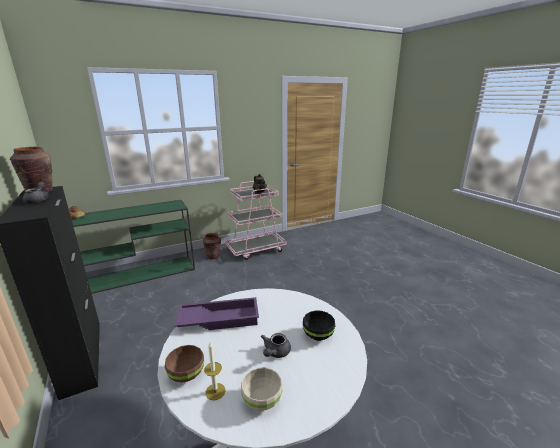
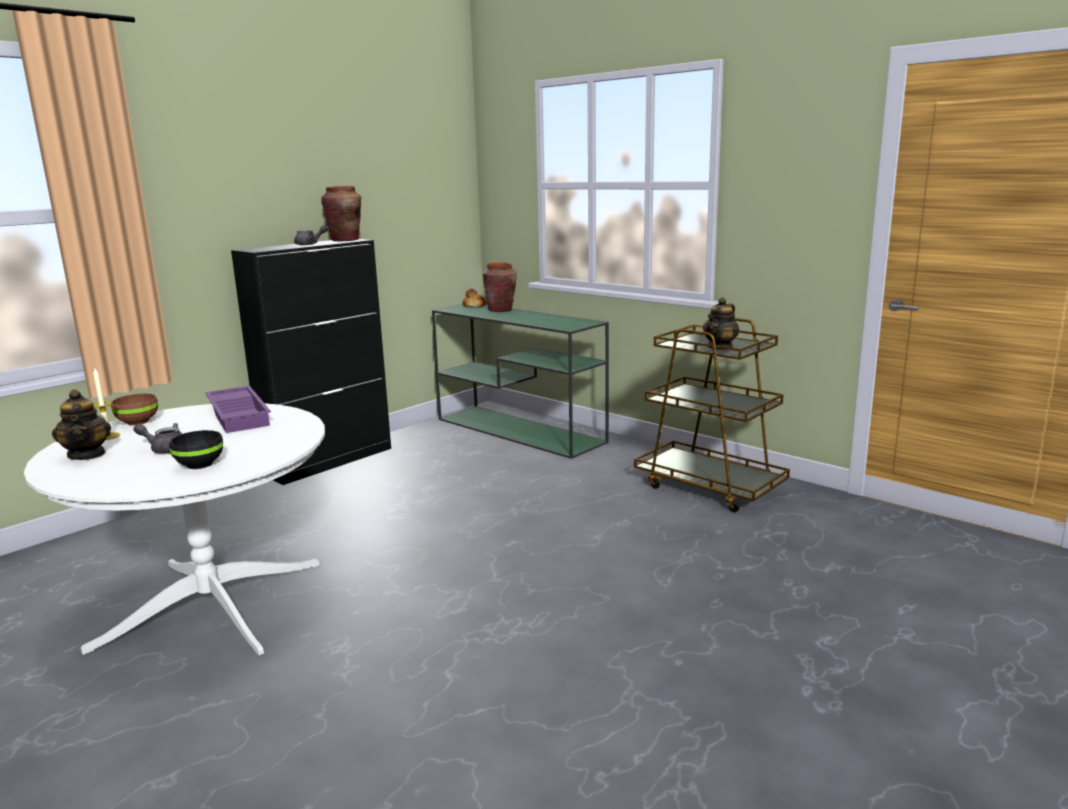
camera: 70 degrees right, 5 degrees down
(213, 256) = (631, 459): brown vase -> brown vase (500, 310)
(256, 249) = (709, 487): pink cart -> brown cart
(261, 400) = (87, 455): beige bowl -> teapot

